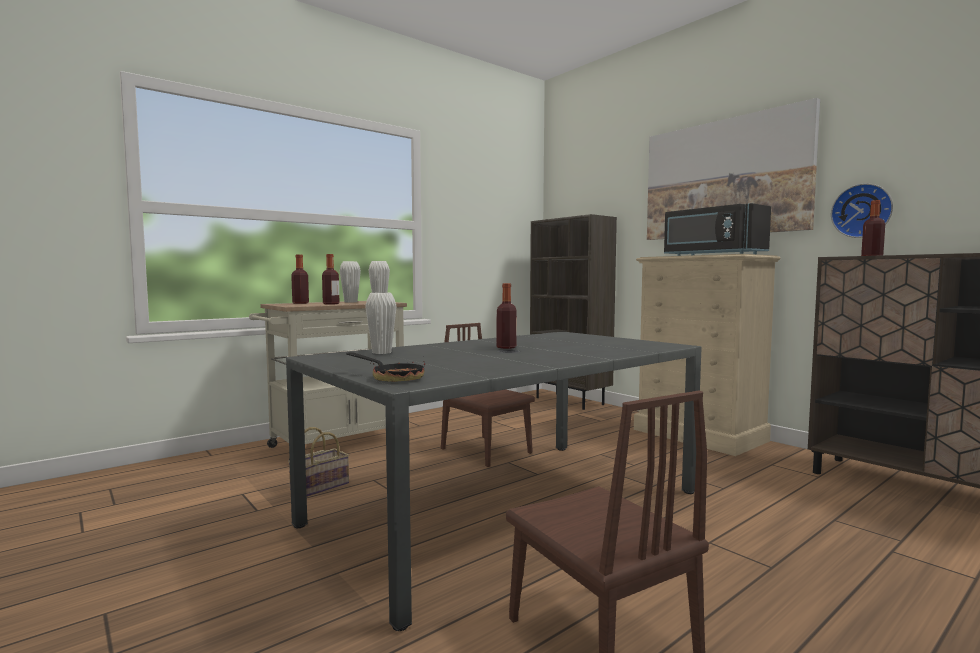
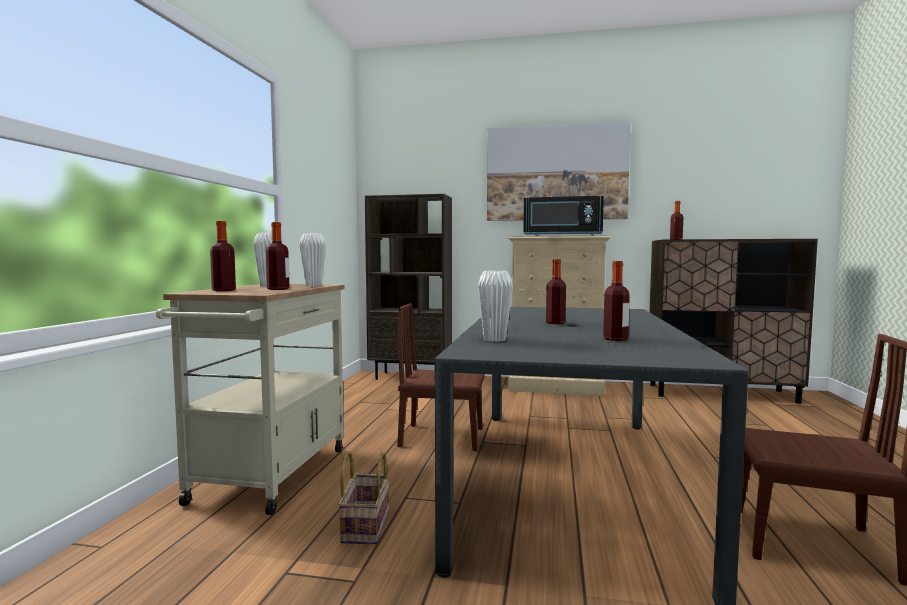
camera: 40 degrees left, 0 degrees up
(392, 378) = (663, 358): frying pan -> none
(463, 363) = (615, 339): none -> bottle
(862, 211) = (659, 207): wall clock -> none

